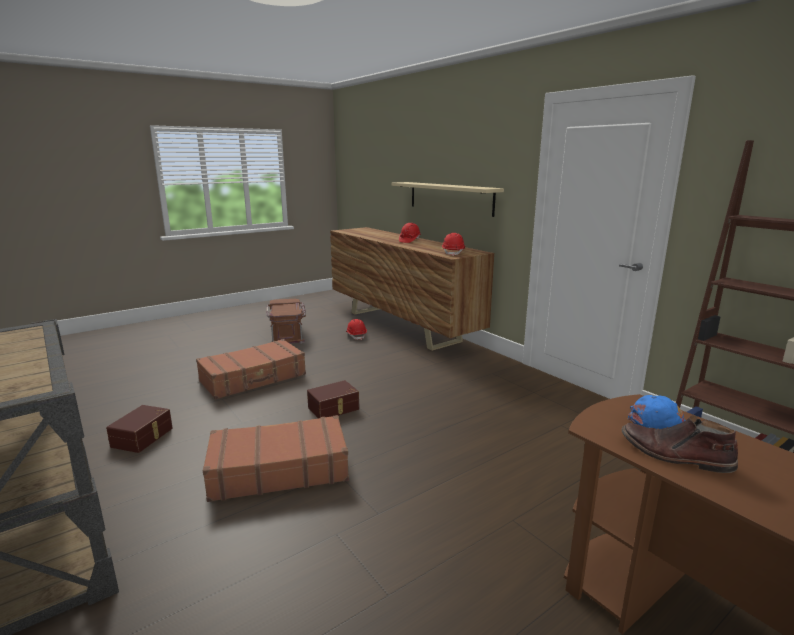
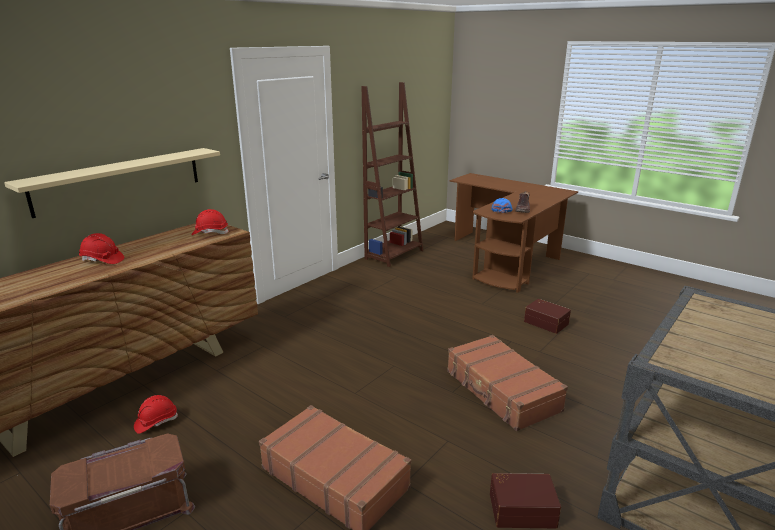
camera: 105 degrees left, 5 degrees up
(334, 409) = (390, 388): brown storage box -> brown storage box (546, 322)

